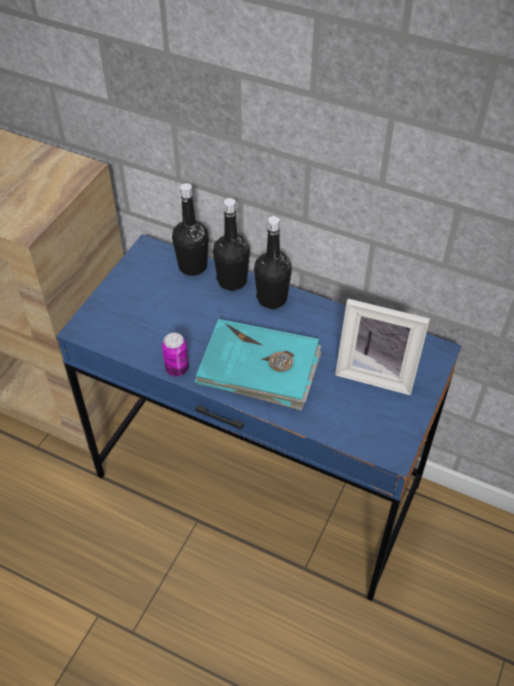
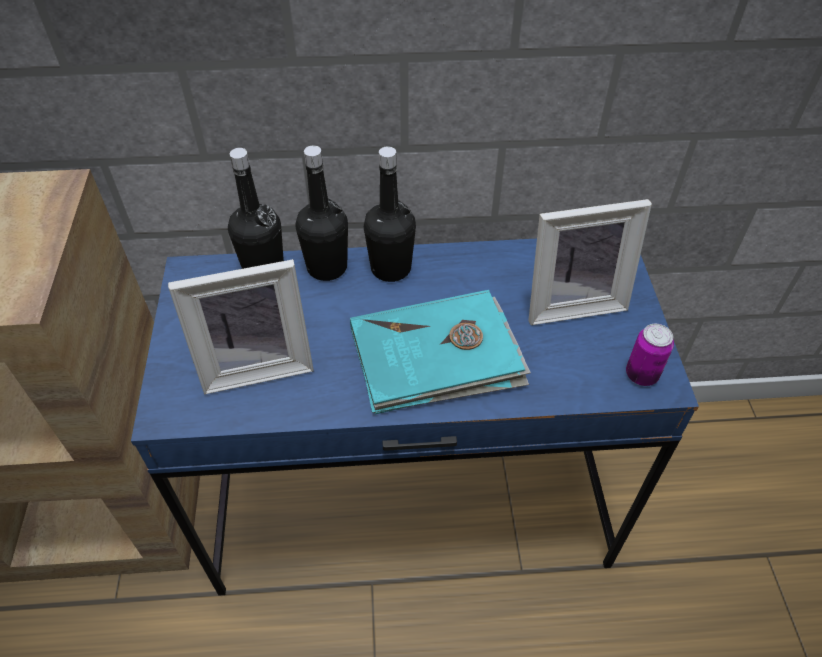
camera: 30 degrees left, 0 degrees up
(149, 323) = (256, 364): none -> picture frame
(177, 369) = (335, 406): can -> can (641, 375)

